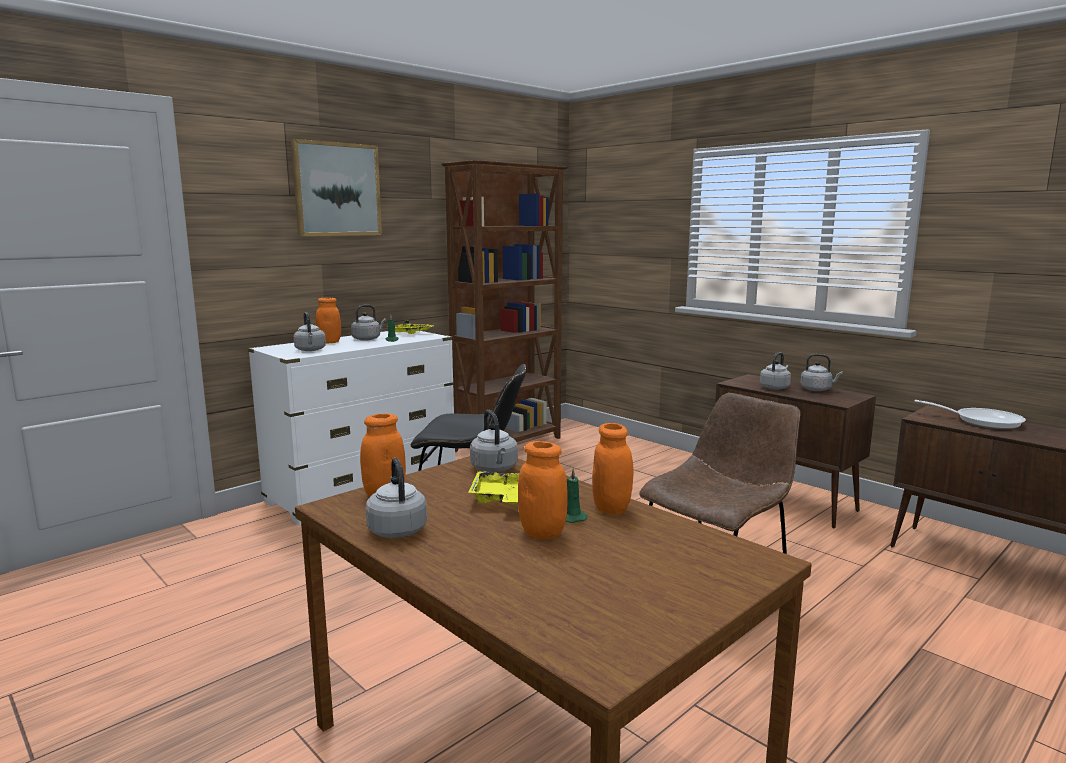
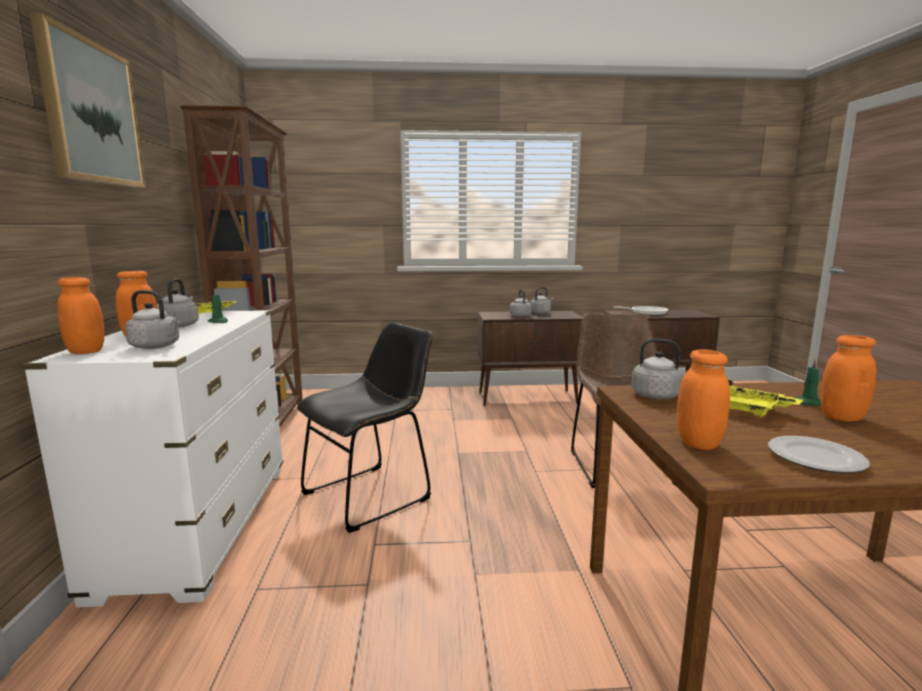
camera: 50 degrees left, 0 degrees up
(397, 529) = (815, 459): grey kettle -> plate
(611, 508) = (790, 390): orange jar -> orange jar (86, 351)

